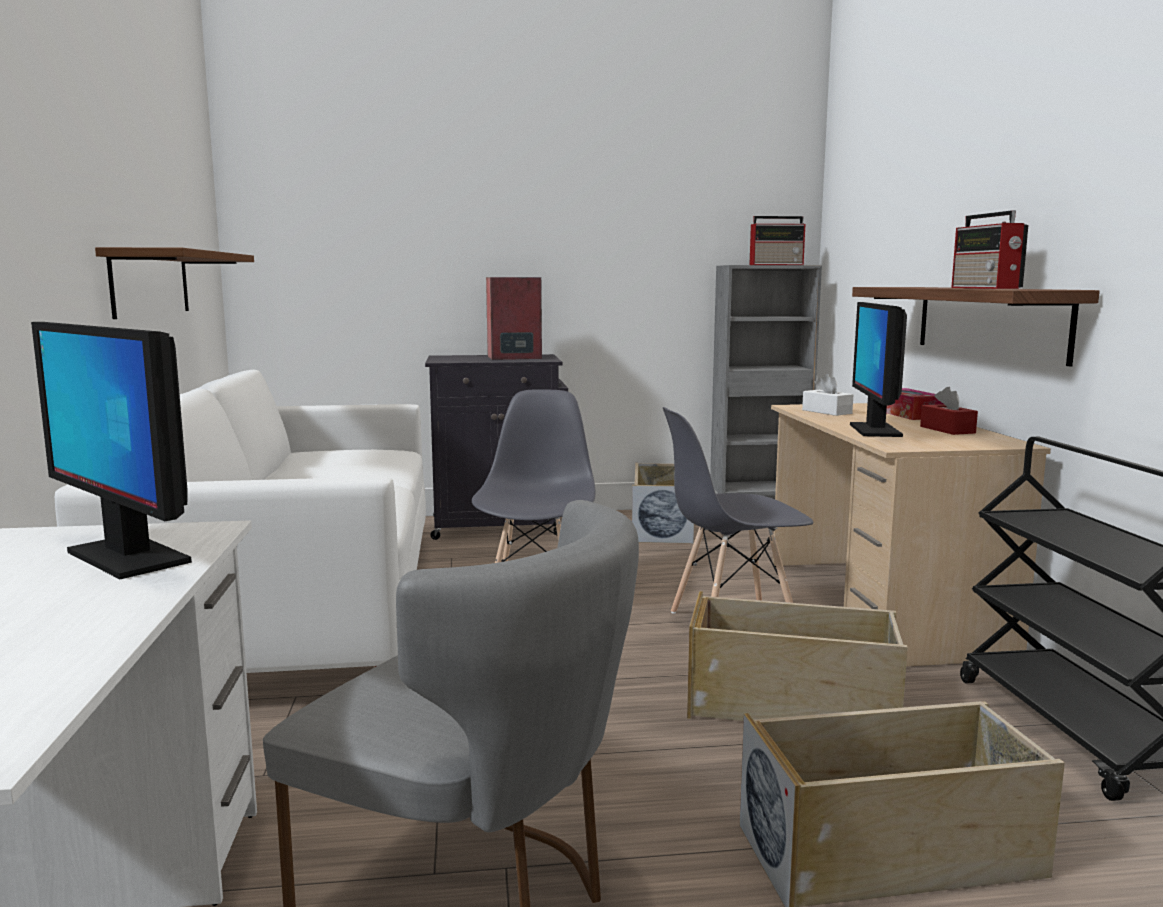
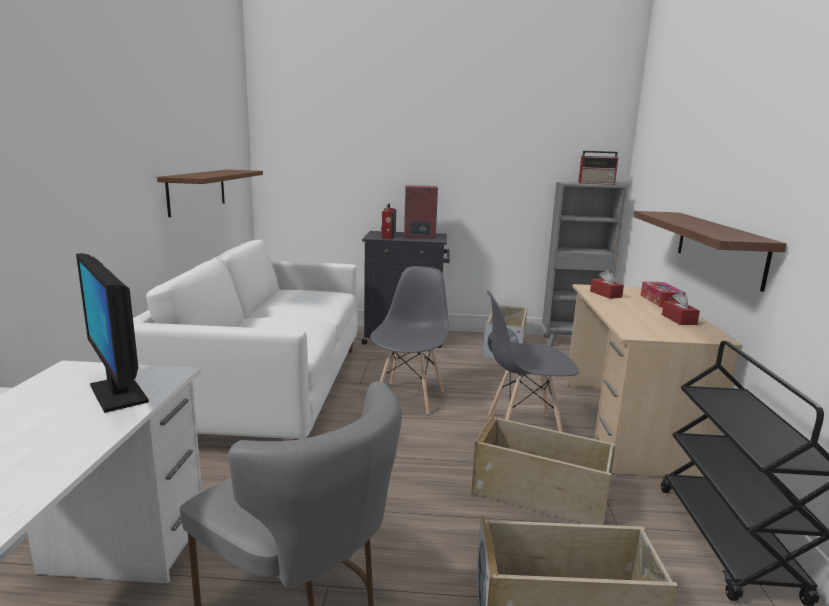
camera: 10 degrees right, 5 degrees up
(826, 412) = (605, 294): white tissue box -> red tissue box
(875, 430) = (627, 316): monitor -> none
(986, 288) = (713, 228): radio -> radio (388, 236)

